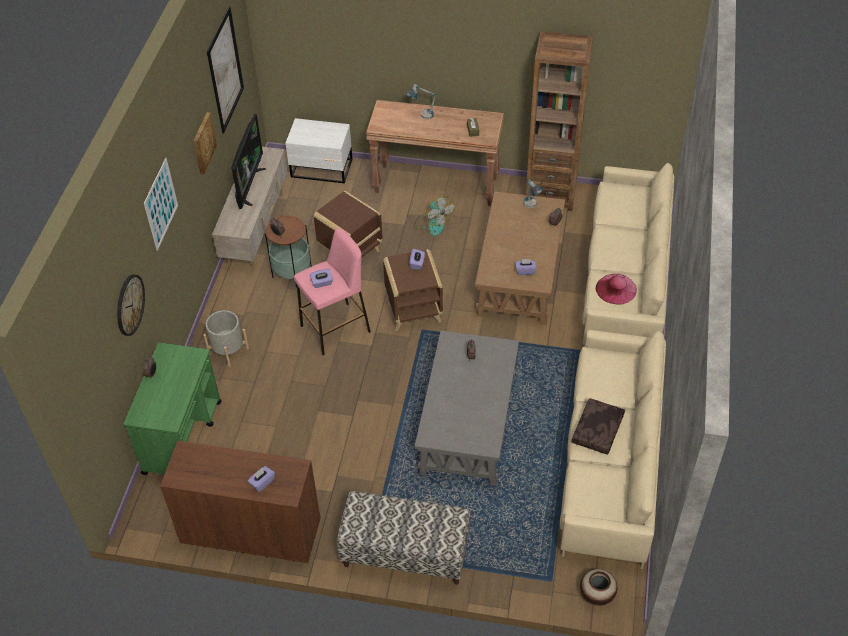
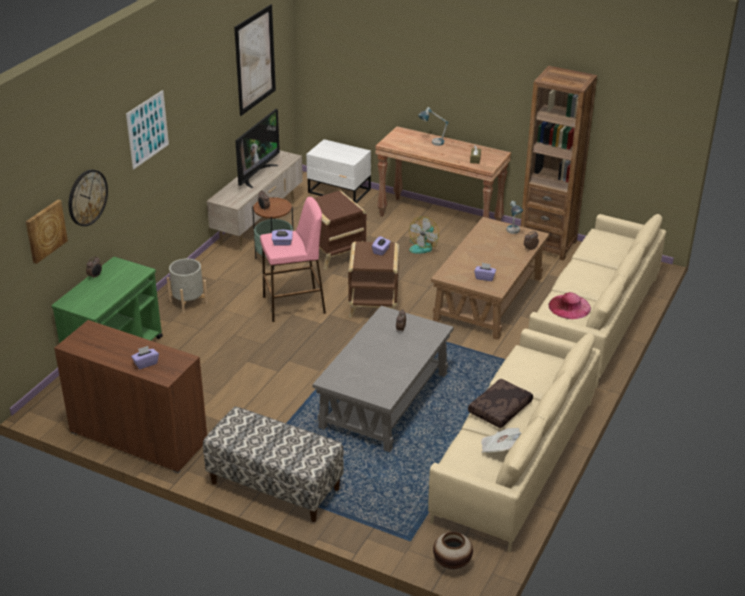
camera: 15 degrees right, 15 degrees down
(203, 143) = (213, 108): picture -> picture (45, 230)
(433, 223) = (423, 246): fan -> fan turned 45 degrees clockwise
(613, 477) = (499, 448): none -> newspaper

